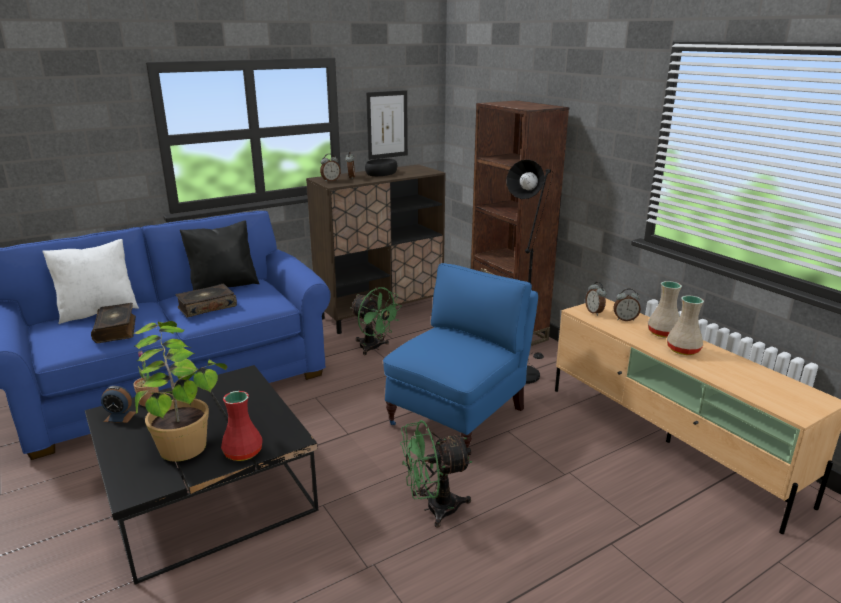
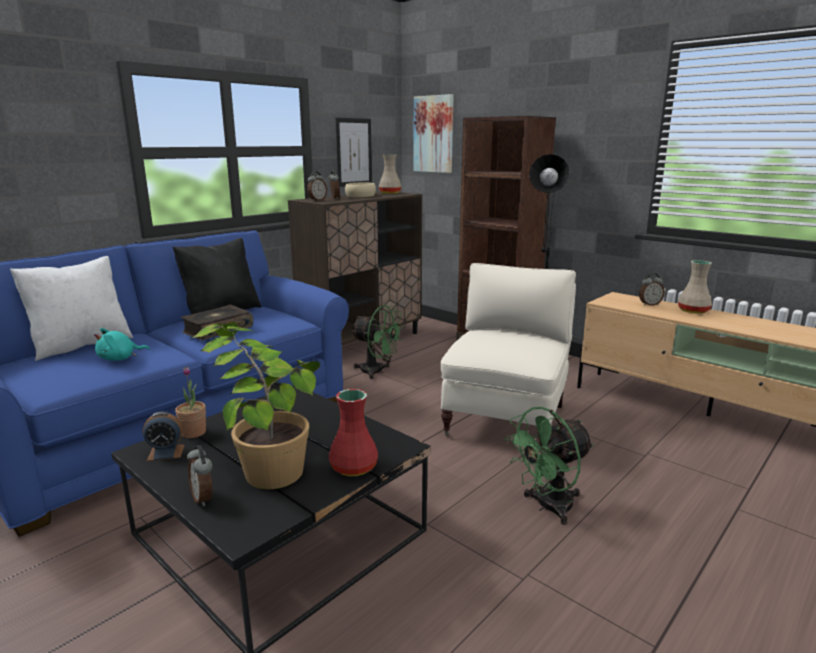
camera: 15 degrees left, 5 degrees down
(116, 329) = (120, 358): book -> turquoise plush toy
(381, 173) = (360, 195): black bowl -> beige bowl
(460, 415) = (506, 419): blue armchair -> beige armchair
(470, 107) = (434, 134): none -> picture
(594, 312) = (617, 302): alarm clock -> alarm clock (204, 498)
(683, 350) = (725, 320): beige vase -> beige vase (390, 193)

